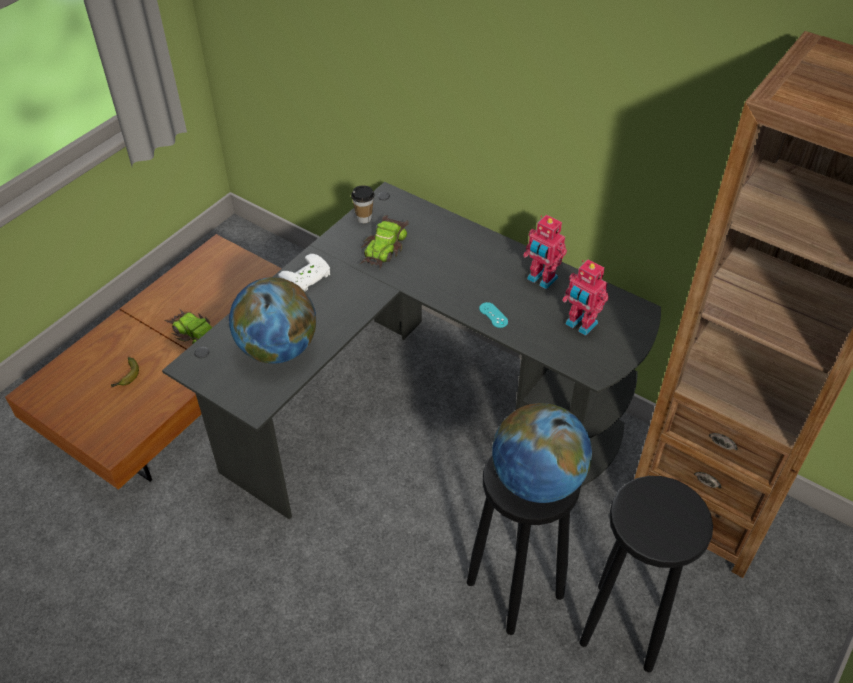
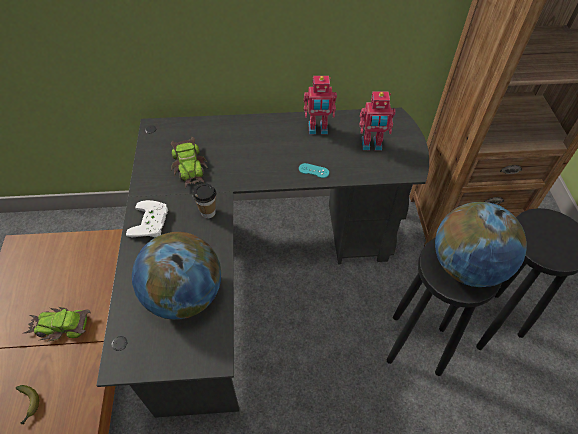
camera: 40 degrees left, 5 degrees up
(364, 218) = (152, 153): cup -> cup (208, 212)

